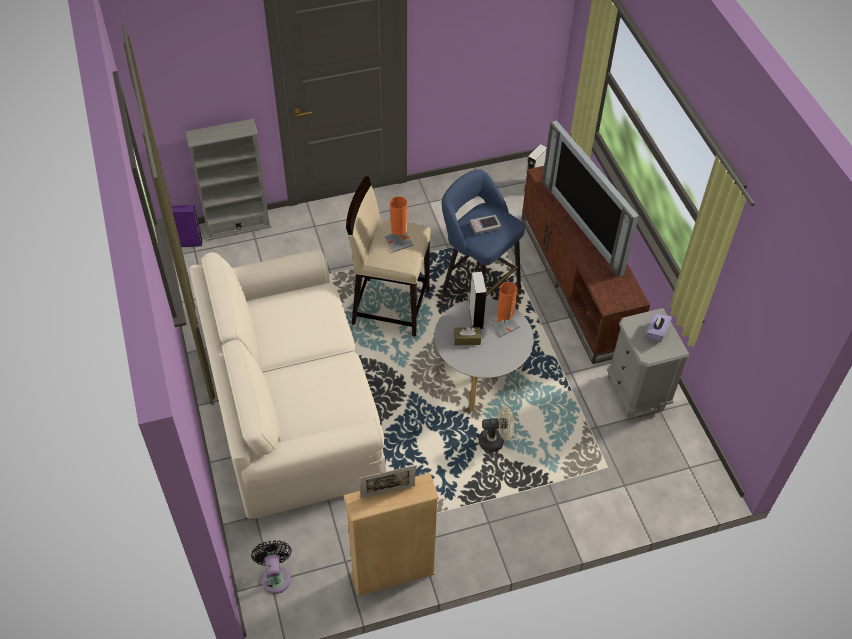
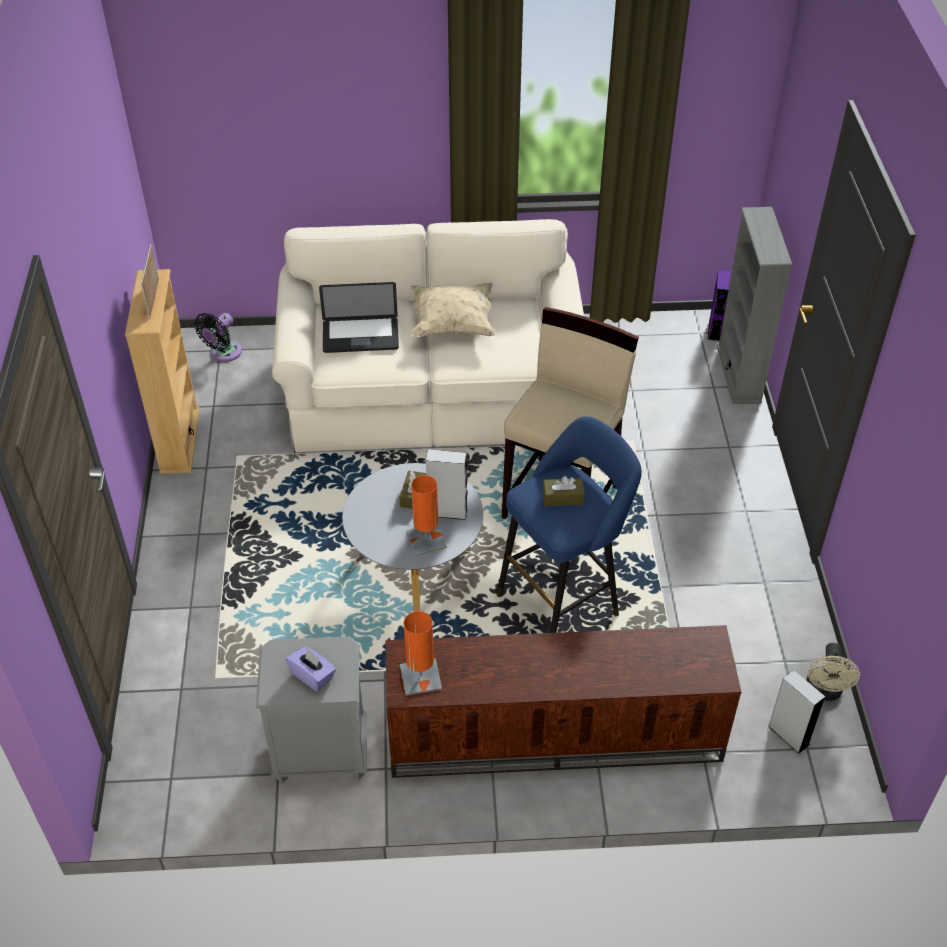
camera: 105 degrees right, 5 degrees down
(275, 576) = (223, 354): black fan -> black fan turned 120 degrees clockwise
(290, 344) = (452, 324): none -> beige pillow
(318, 401) = (360, 336): none -> laptop
(398, 241) = (567, 412): orange table lamp -> orange table lamp (420, 677)
(485, 226) = (563, 497): book -> brown tissue box
(495, 441) = (307, 566): beige fan -> beige fan (824, 692)
(586, 225) = (578, 671): television -> none

